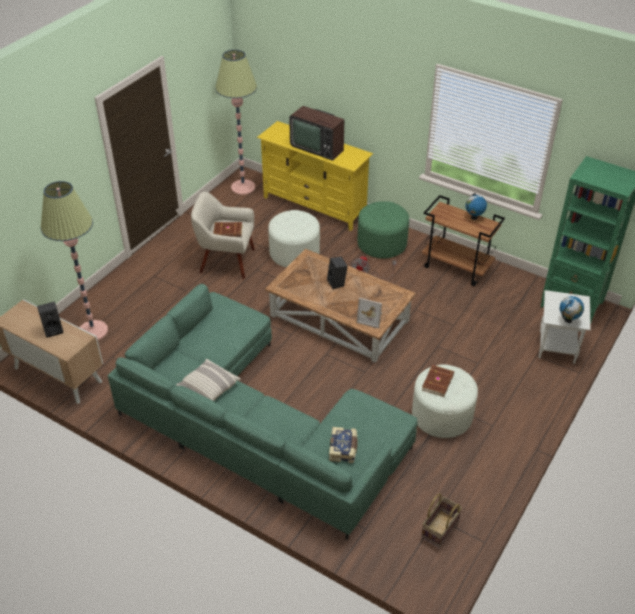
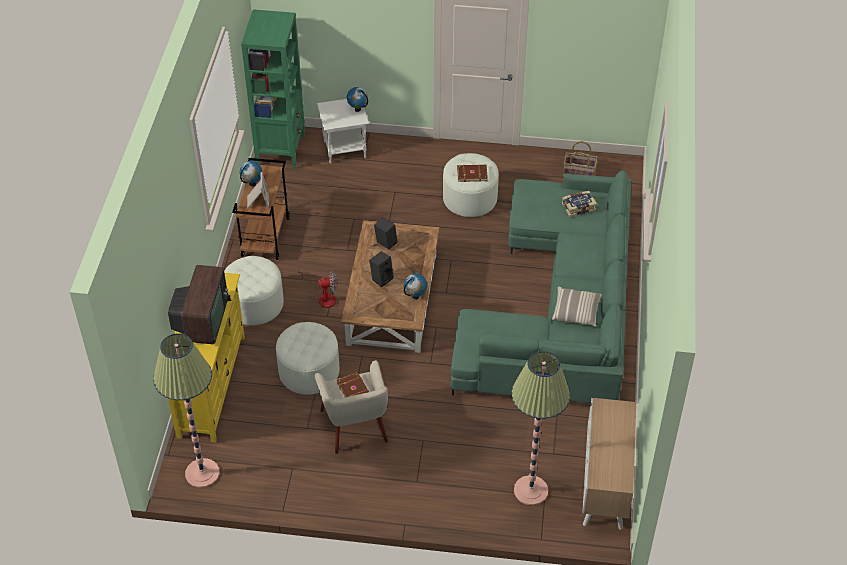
camera: 115 degrees left, 5 degrees up
(54, 329) = (607, 435): black speaker -> black speaker (385, 243)
(302, 295) = (415, 296): none -> globe
(371, 318) = (417, 239): picture frame -> picture frame (257, 201)
(382, 243) = (254, 304): green ottoman -> white ottoman

